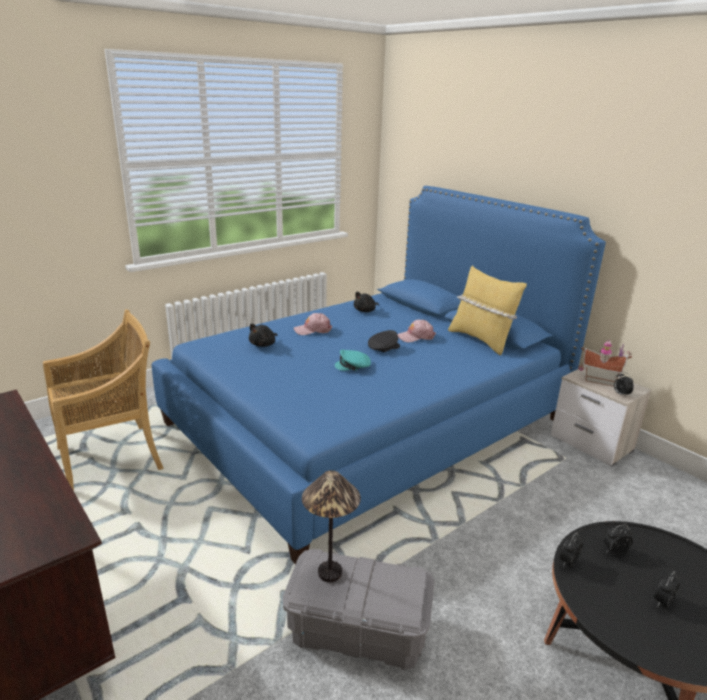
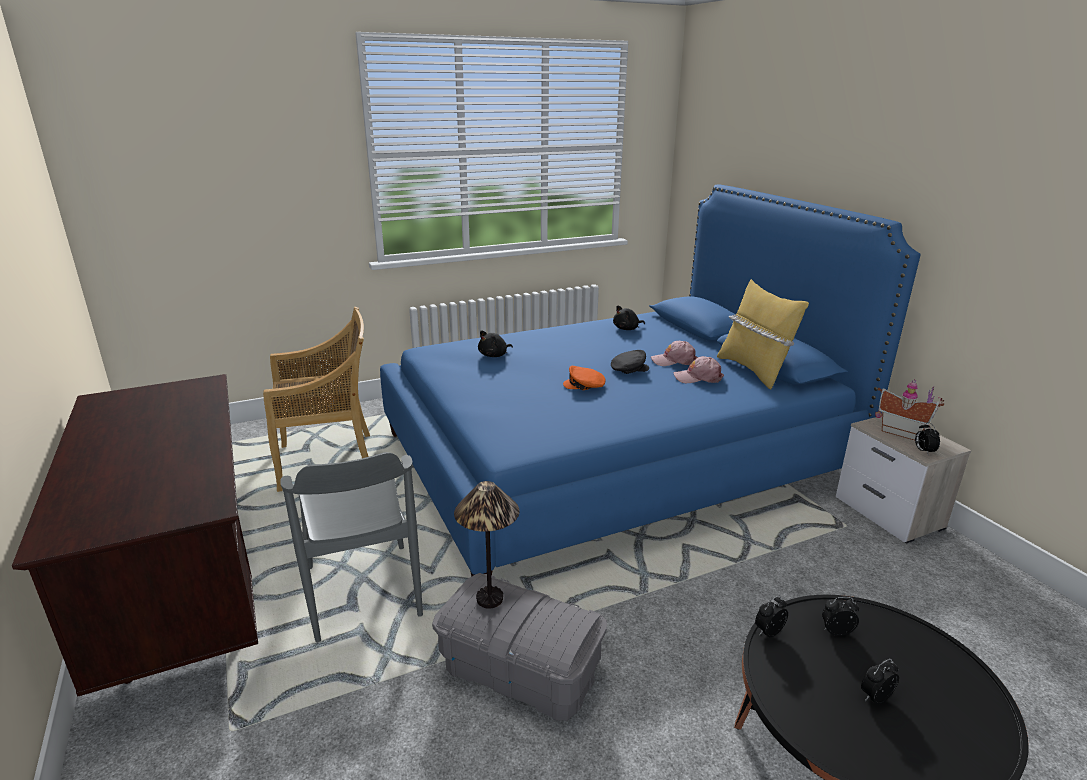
camera: 15 degrees right, 0 degrees up
(189, 582) = (363, 591): none -> grey chair
(313, 330) = (556, 344): pink cap -> pink cap (698, 377)
(353, 366) = (584, 385): turquoise cap -> orange cap

